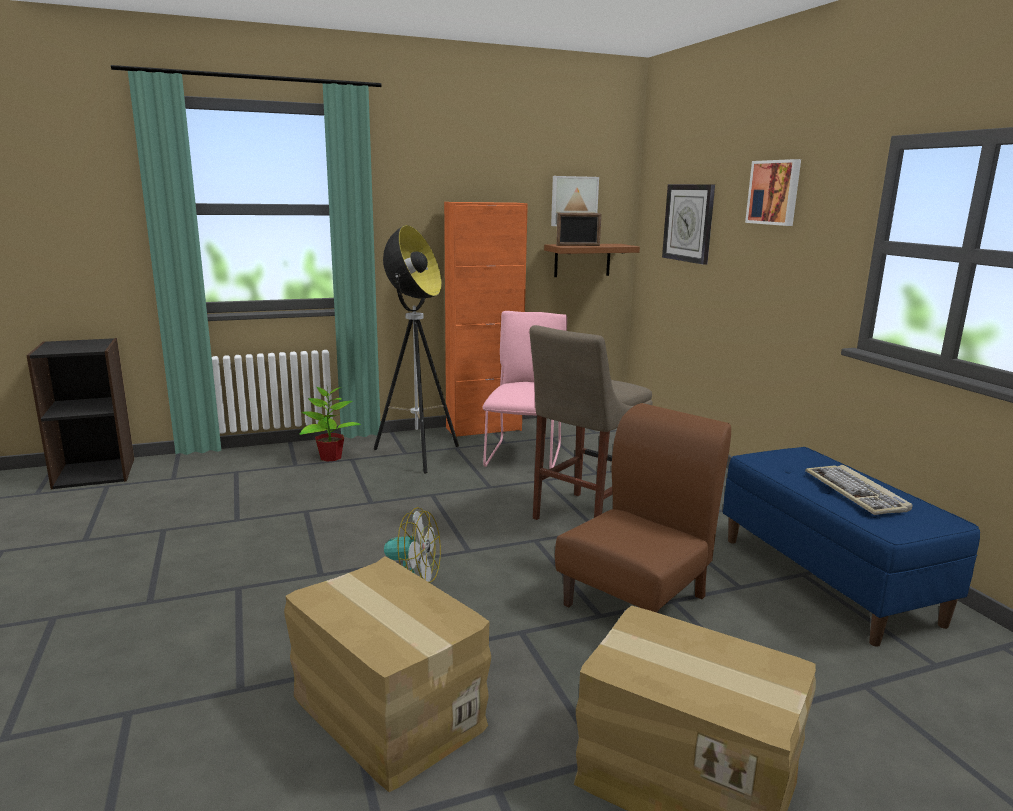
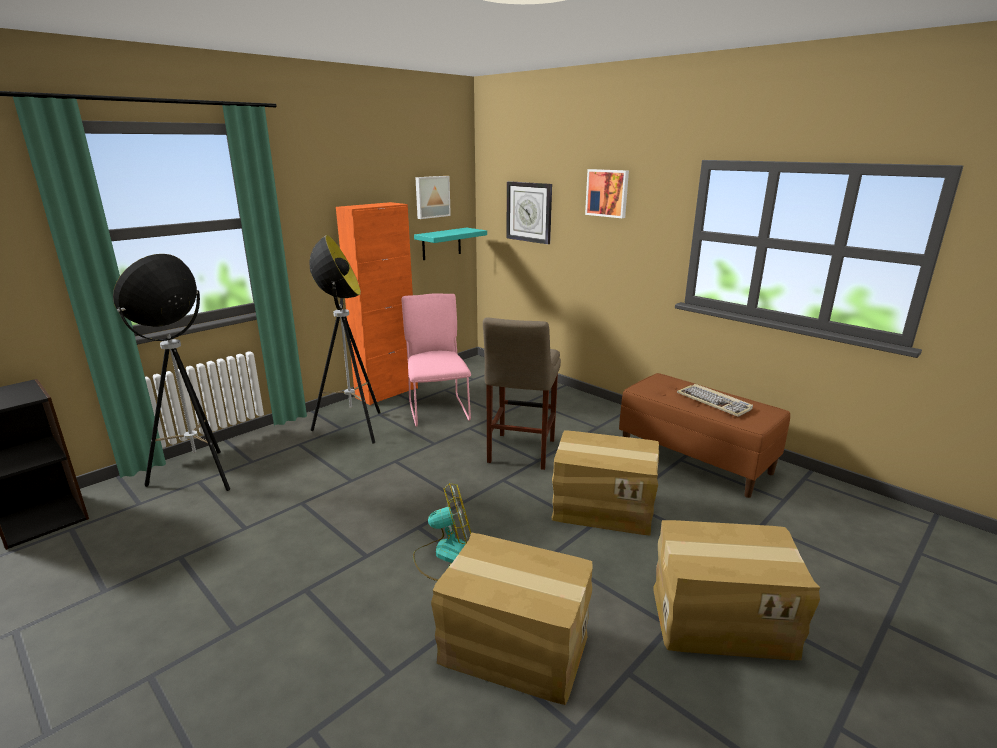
camera: 25 degrees left, 5 degrees up
(240, 468) = (200, 476): none -> floor lamp
(330, 457) = (277, 447): potted plant -> none
(578, 245) = (443, 234): picture frame -> none
(582, 260) = (441, 243): brown shelf -> turquoise shelf
(636, 600) = (603, 507): brown chair -> cardboard box
(828, 579) = (695, 459): blue bench -> brown bench

